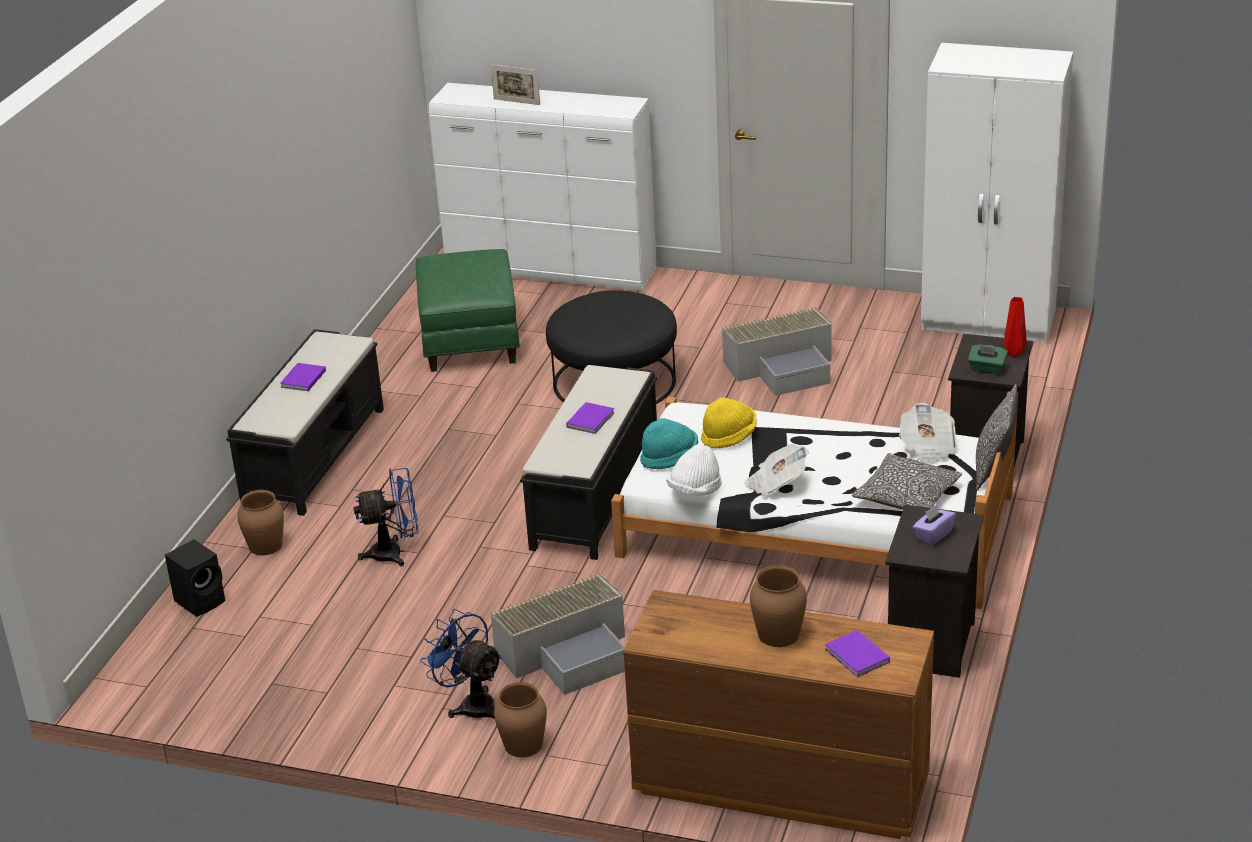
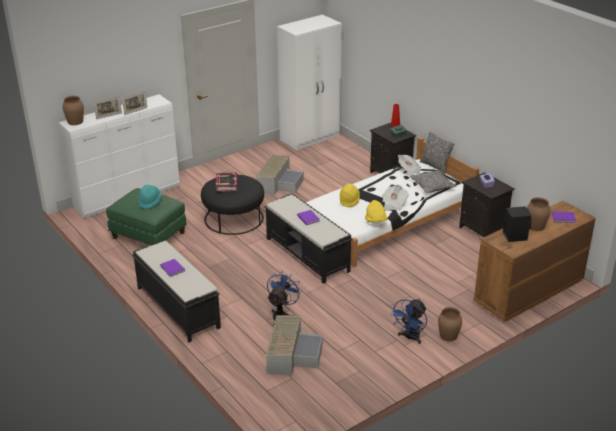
camera: 55 degrees left, 0 degrees up
(201, 600) = (248, 380): black speaker -> black speaker (515, 236)
(265, 545) = (229, 347): brown vase -> brown vase (75, 122)
(471, 705) = (410, 338): blue fan -> blue fan turned 45 degrees counterclockwise
(561, 110) = (135, 111): none -> picture frame
(569, 651) = (401, 302): grey storage box -> grey storage box (292, 354)
(606, 309) = (226, 185): none -> book
(669, 458) = (347, 217): turquoise hat -> turquoise hat (150, 202)
(695, 490) = (375, 221): white hat -> yellow hat

